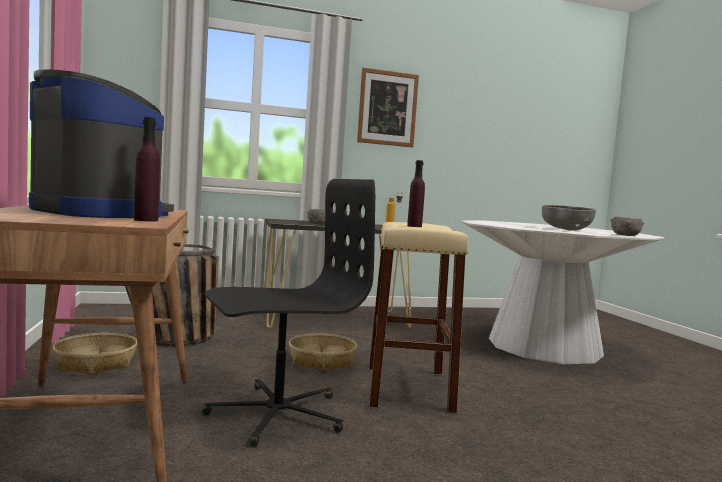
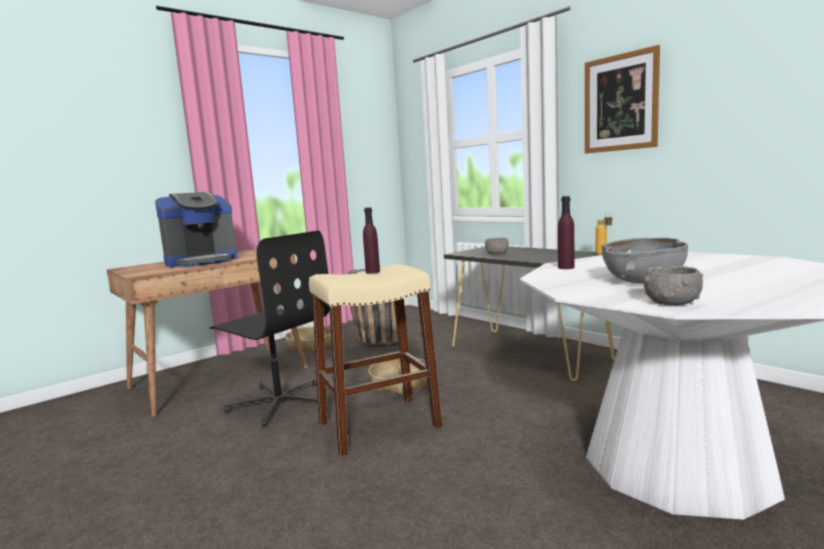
camera: 65 degrees right, 5 degrees up
(101, 213) = (201, 261): coffee machine -> coffee machine turned 45 degrees clockwise
(146, 220) = (171, 269): purple bottle -> purple bottle (566, 267)

